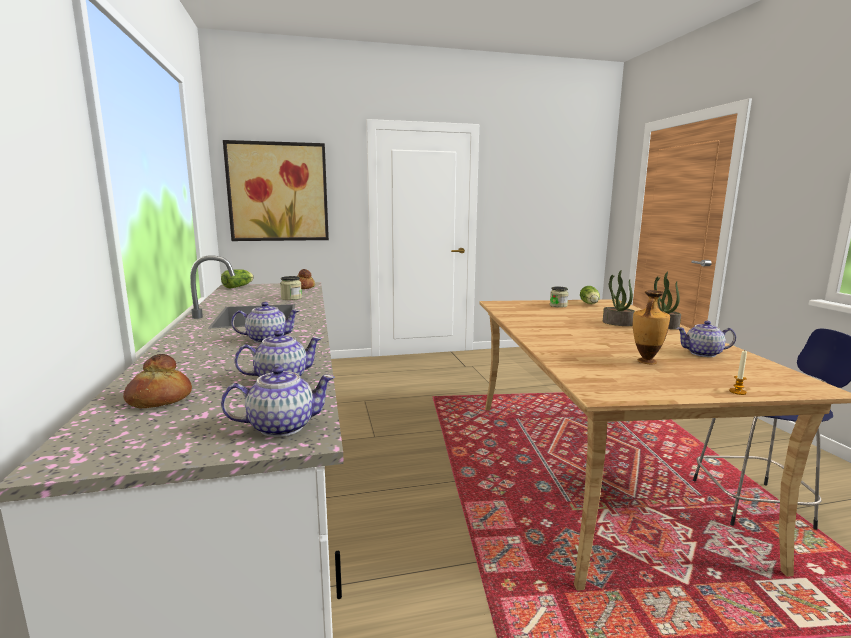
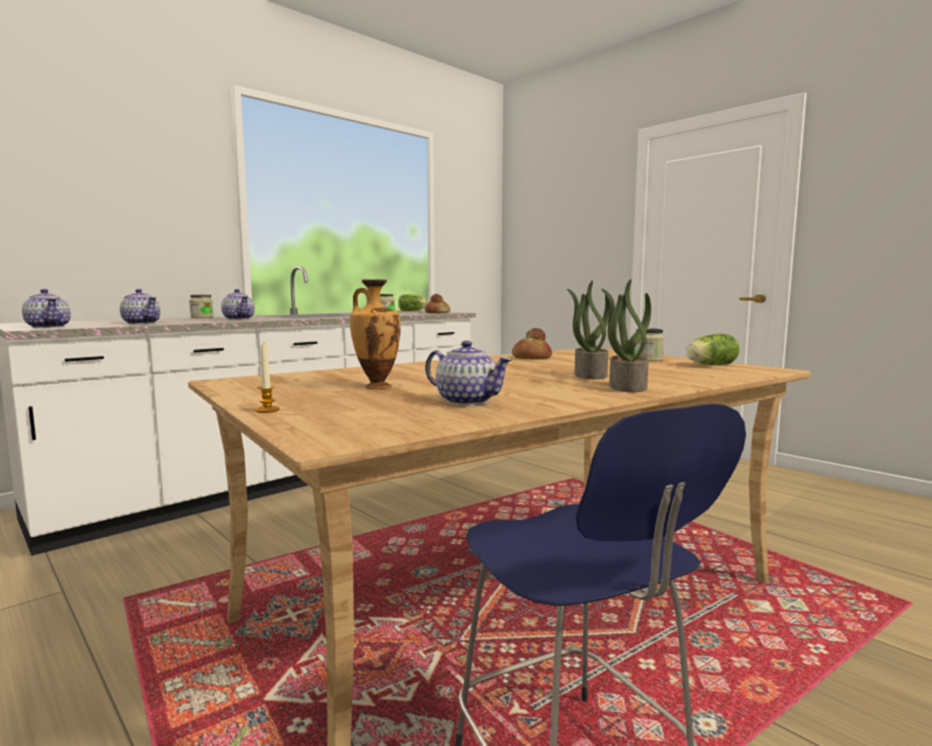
camera: 60 degrees right, 5 degrees down
(159, 399) = (100, 321): bread -> bread (531, 358)
(179, 350) = (202, 317): none -> jar
(278, 192) = (548, 230): picture -> none
(703, 353) = (466, 401): teapot -> teapot turned 150 degrees clockwise

